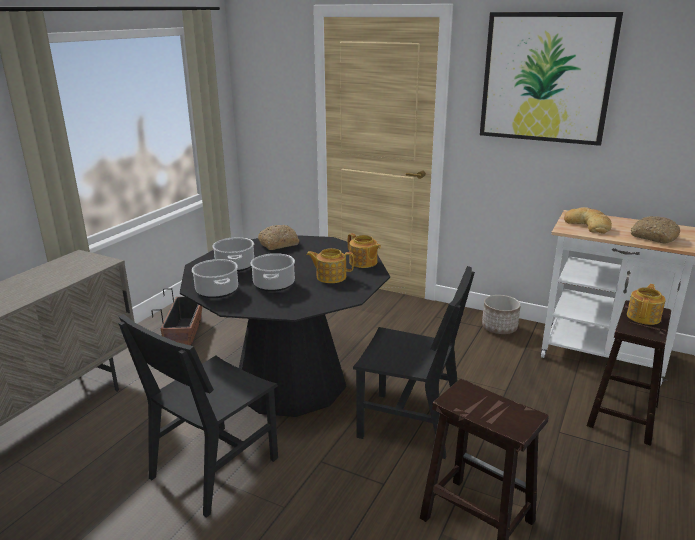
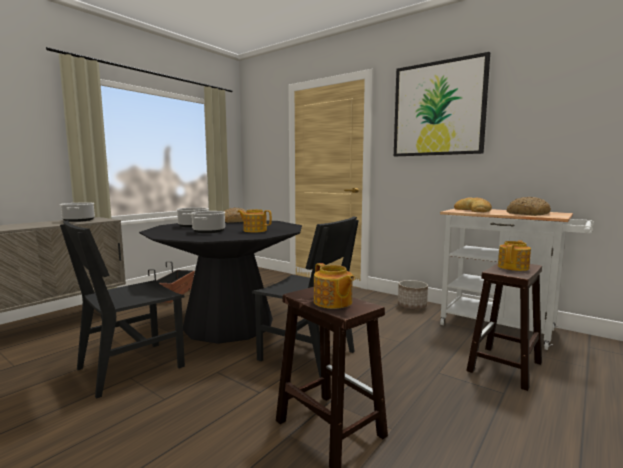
camera: 10 degrees right, 15 degrees down
(217, 291) = (165, 232): cooking pot -> cooking pot (79, 220)
(363, 262) = (286, 227): teapot -> teapot (332, 302)

